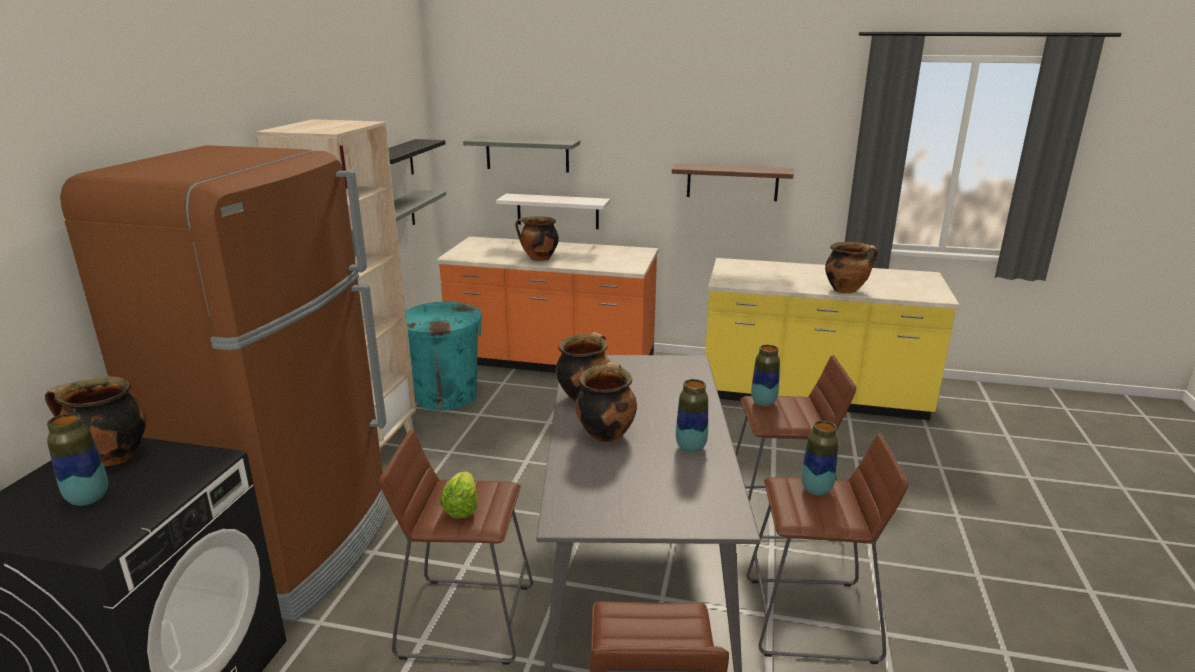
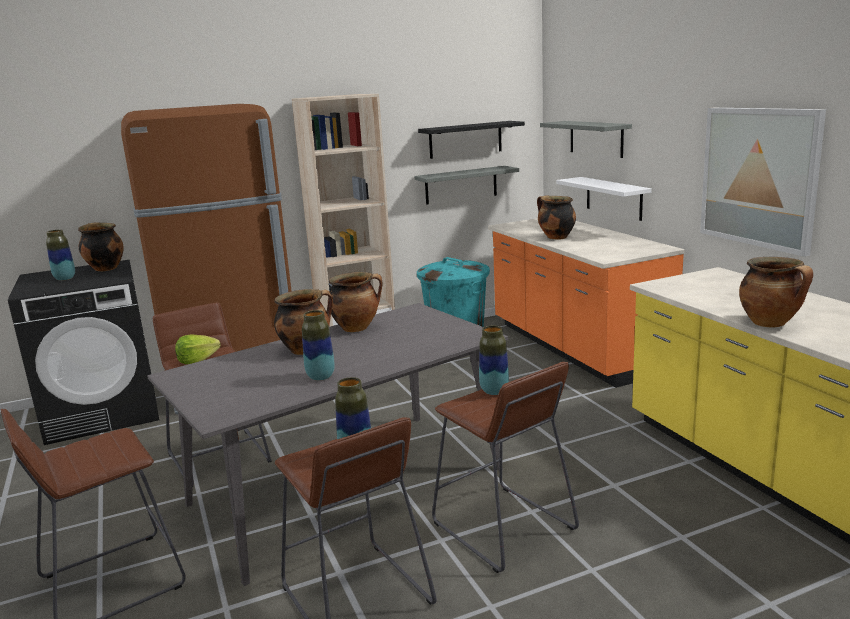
camera: 55 degrees right, 5 degrees down
(732, 182) = (758, 177): brown shelf -> picture

